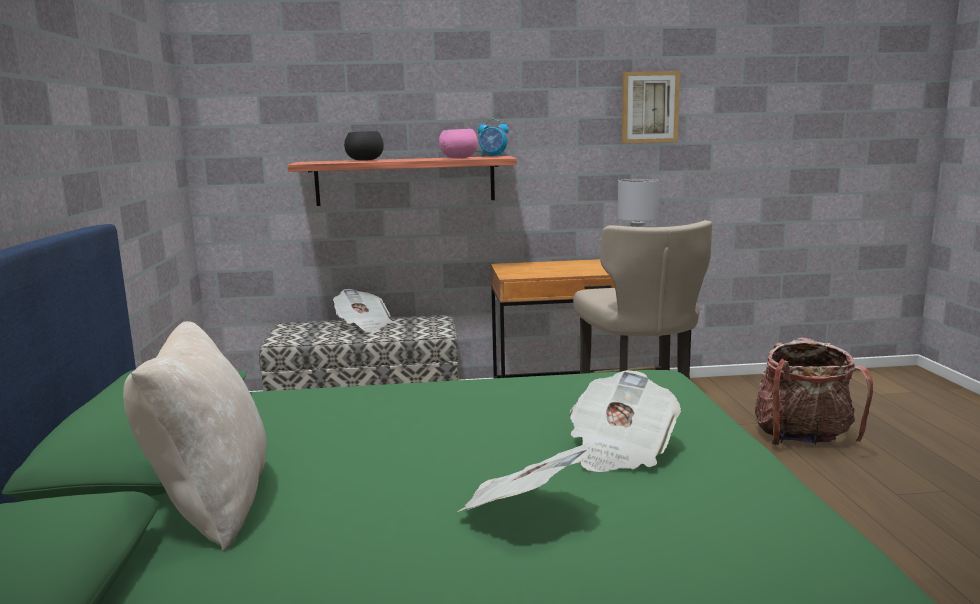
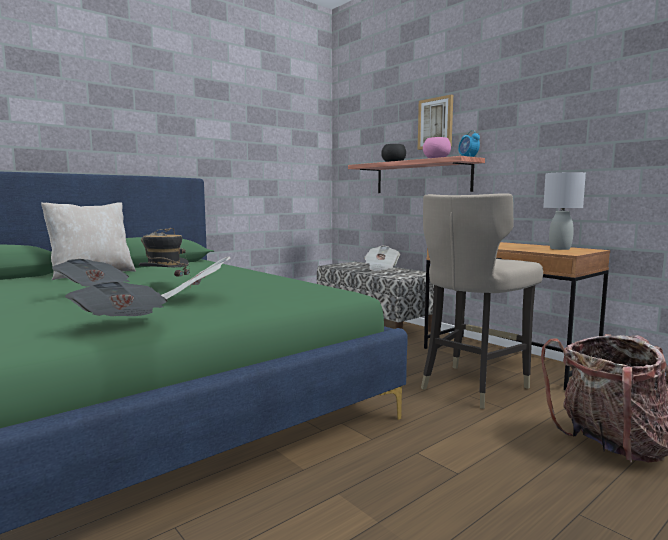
camera: 55 degrees right, 5 degrees down
(499, 458) = (165, 289): none -> hat
(649, 107) = (604, 107): picture -> picture (436, 123)
(792, 510) = (122, 326): none -> newspaper

